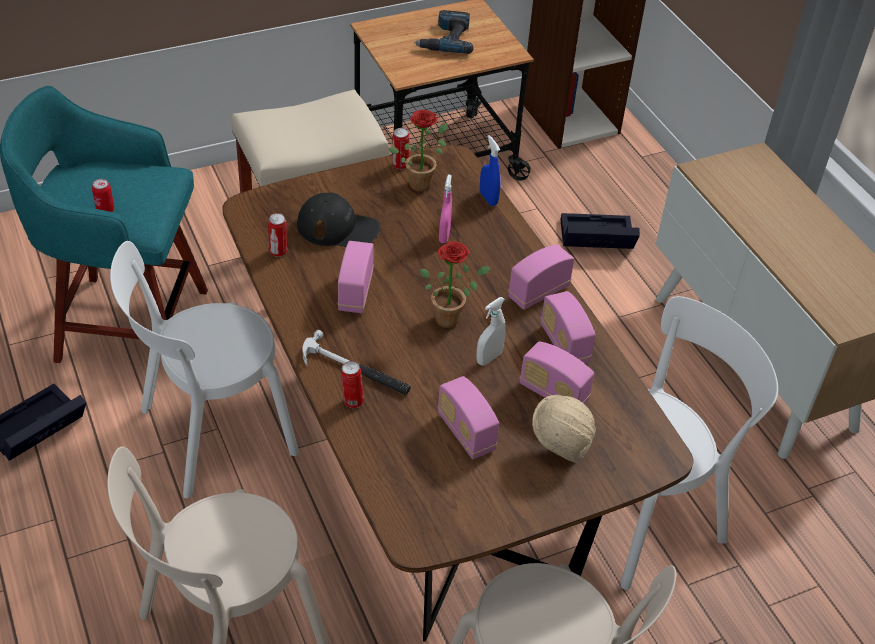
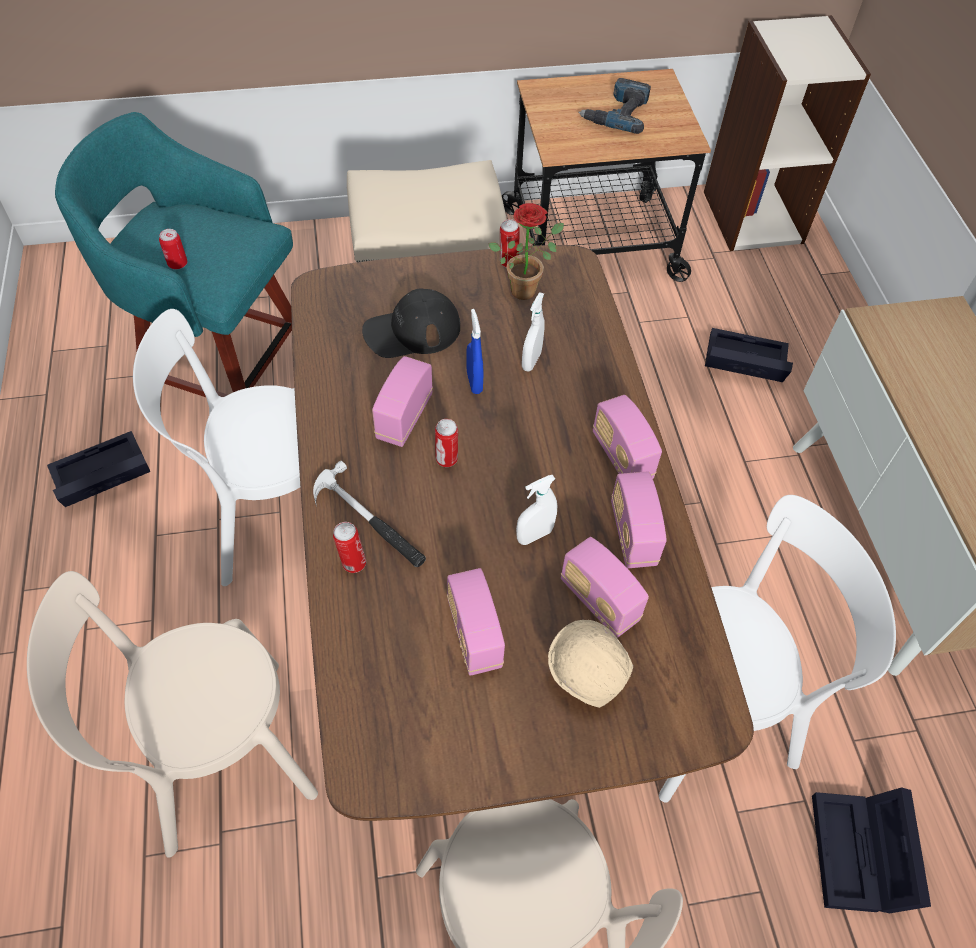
camera: 15 degrees right, 10 degrees up
(278, 252) = (334, 350): can -> can (446, 460)
(338, 228) = (412, 331): black cap -> black cap turned 135 degrees clockwise
(444, 235) = (531, 361): pink spray bottle -> white spray bottle
(451, 317) = (506, 471): potted plant -> none
(488, 198) = (598, 321): blue spray bottle -> blue spray bottle (474, 382)
(538, 292) = (621, 456): radio -> radio turned 90 degrees counterclockwise
(794, 596) = (861, 857): none -> black storage box

